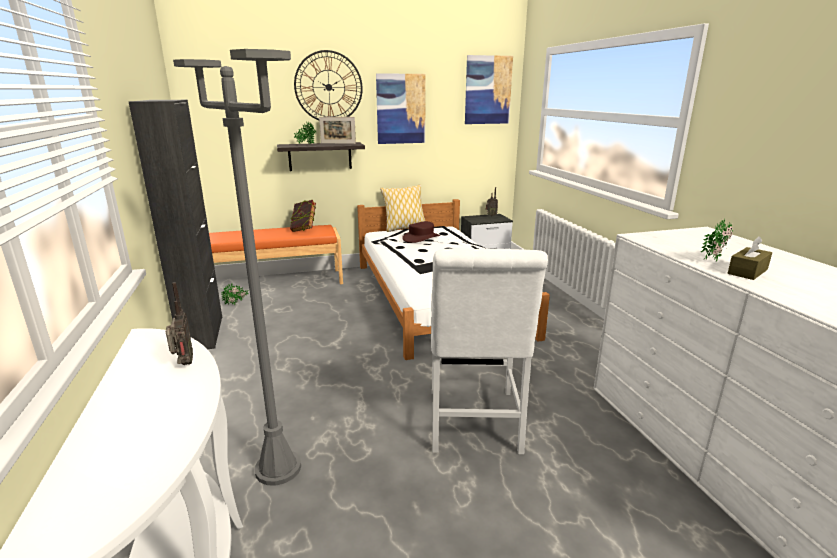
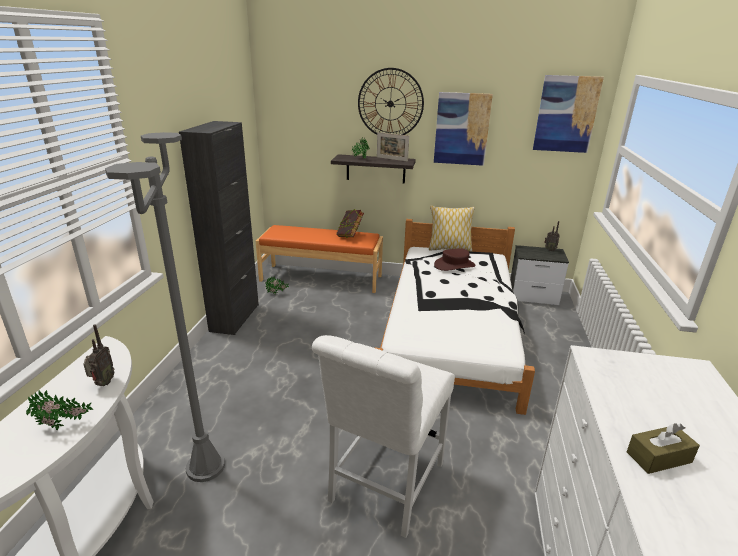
camera: 25 degrees right, 5 degrees up
(714, 260) = (640, 423): potted plant -> potted plant (65, 427)

